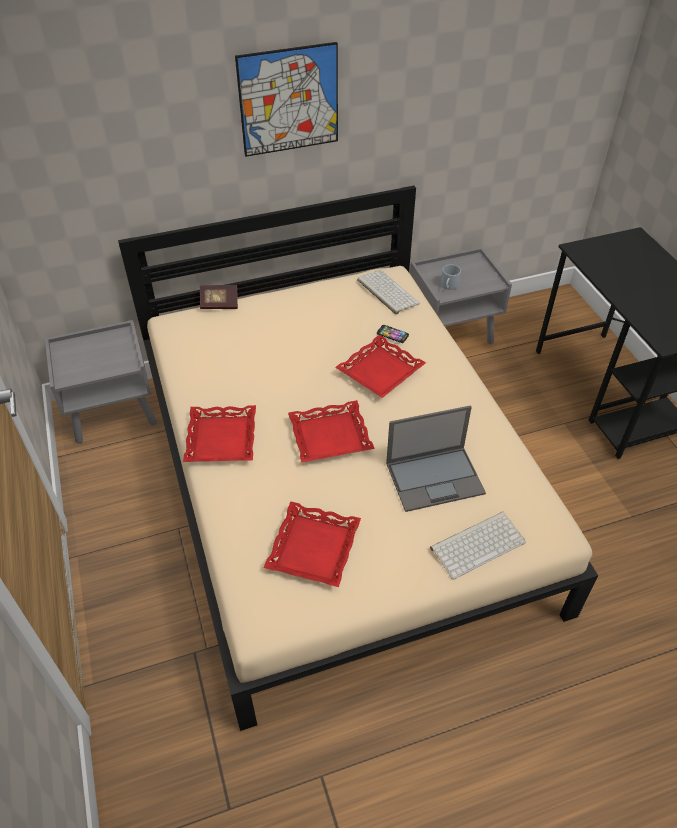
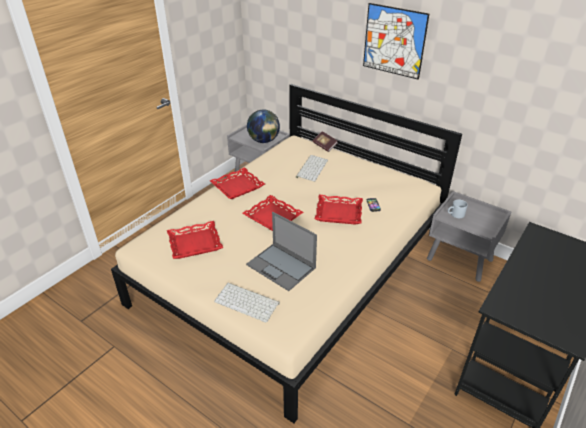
camera: 55 degrees right, 10 degrees down
(114, 356) = (263, 141): none -> globe
(386, 292) = (405, 189): keyboard -> keyboard (311, 168)

